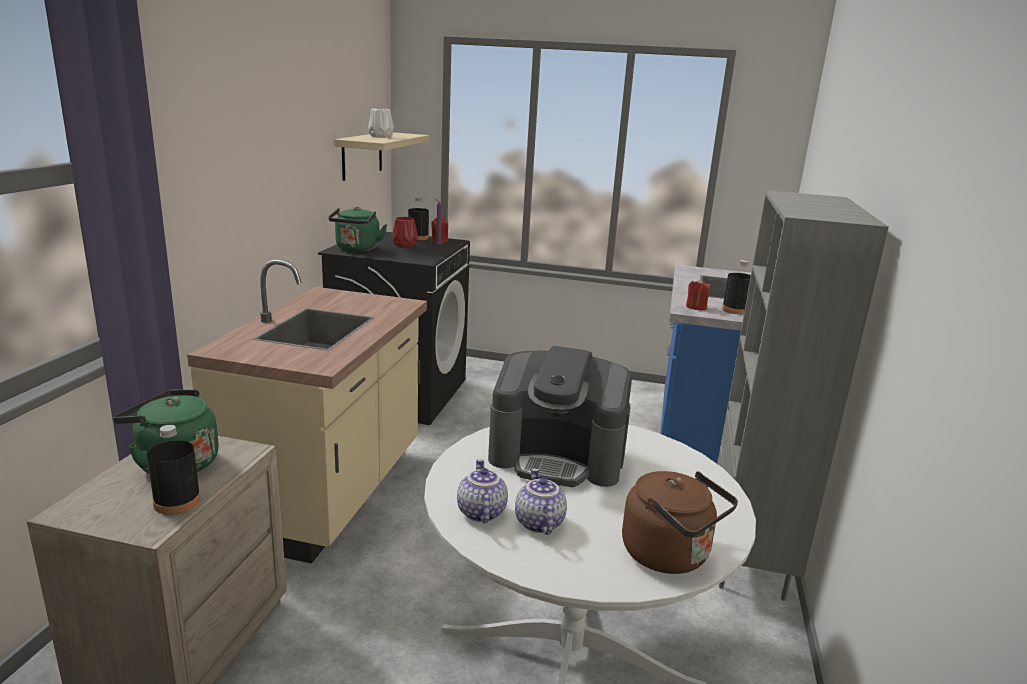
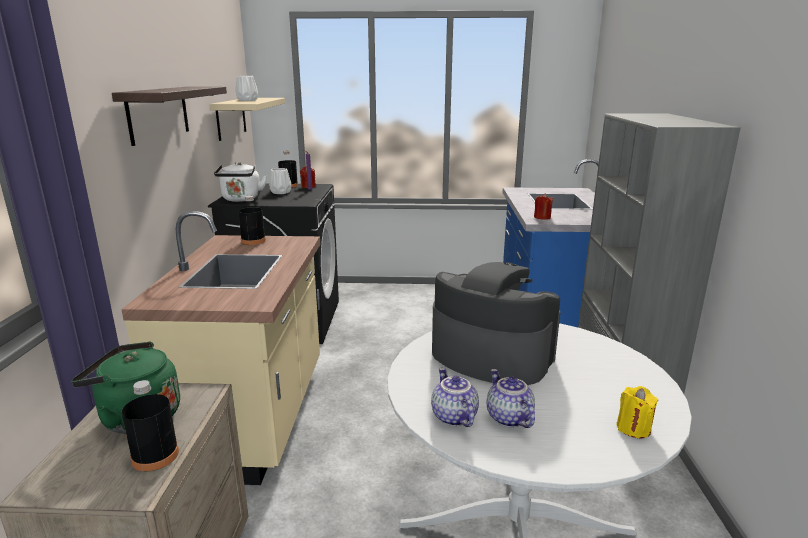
camera: 10 degrees left, 0 degrees up
(266, 150) = (158, 113): none -> shelf
(357, 249) = (241, 199): green kettle -> white kettle
(405, 245) = (281, 192): red vase -> white vase
(558, 457) = (490, 355): coffee machine -> coffee machine turned 150 degrees counterclockwise
(670, 556) = (633, 428): brown kettle -> yellow candle
(735, 310) = (572, 216): black bottle -> black bottle (253, 241)

